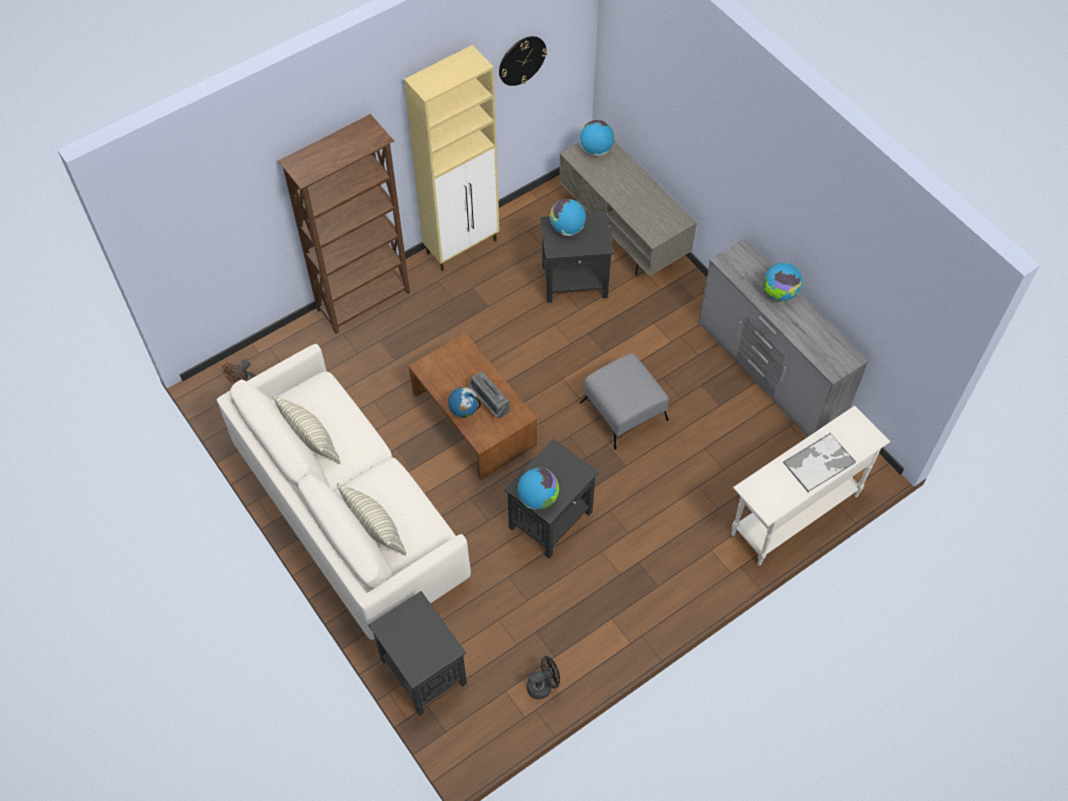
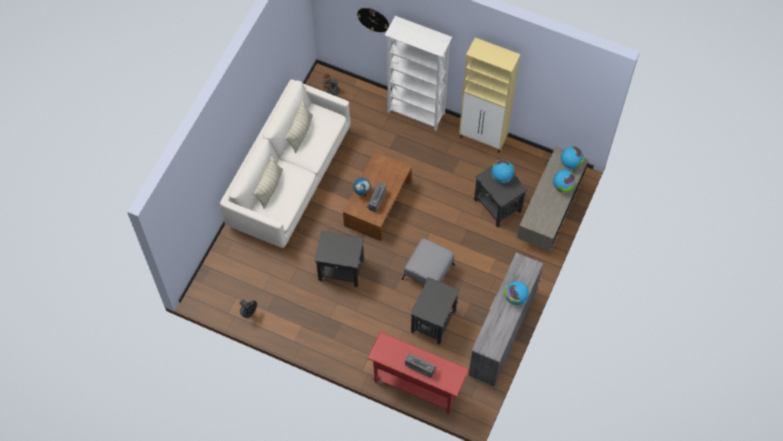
camera: 60 degrees right, 5 degrees up
(365, 301) = (416, 113): brown bookcase -> white bookcase
(422, 670) = (226, 256): black side table -> black side table (433, 320)
(522, 60) = (553, 85): wall clock -> wall clock (373, 19)
(538, 498) = (325, 248): globe -> globe (563, 186)
(794, 515) = (416, 386): white console table -> red console table
(819, 462) = (420, 366): tray -> radio

